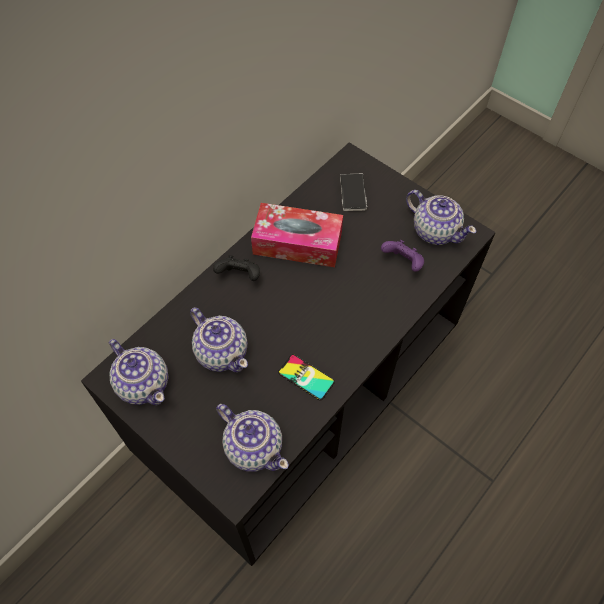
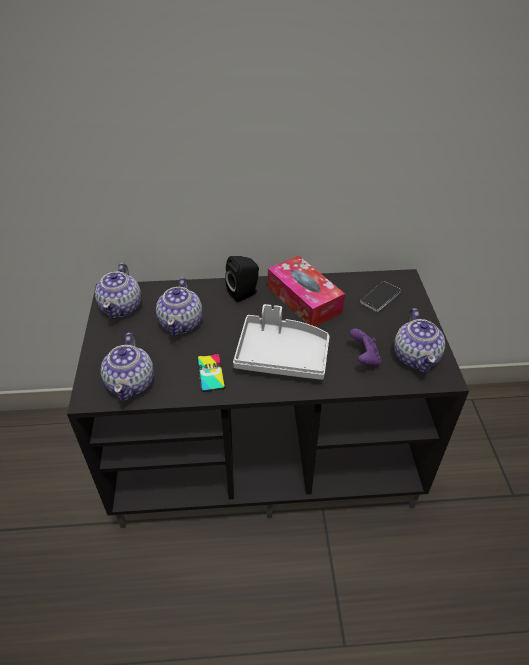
camera: 45 degrees right, 15 degrees down
(240, 276) = (244, 293): black game controller -> black speaker
(342, 312) = (281, 355): none -> grey tray

